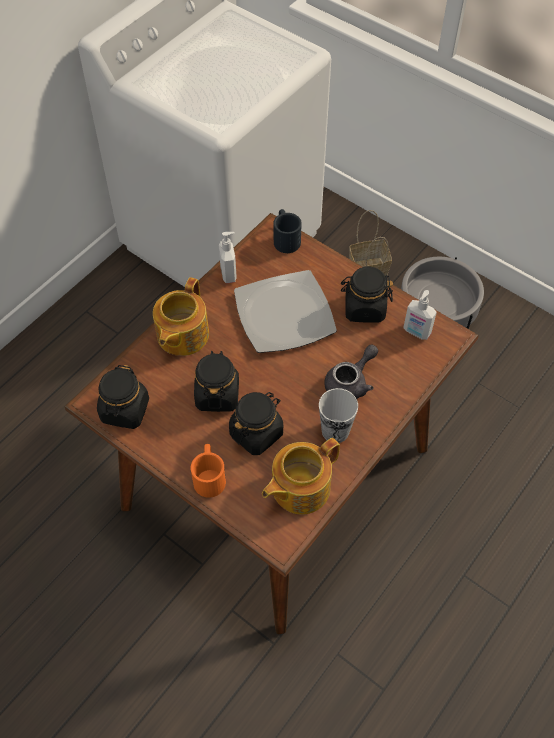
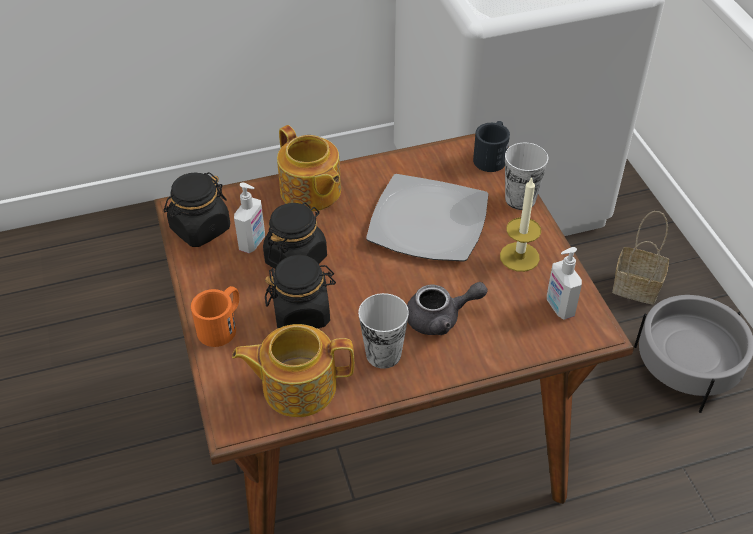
camera: 35 degrees right, 10 degrees down
(181, 335) = (310, 192): teapot -> teapot turned 90 degrees counterclockwise
(229, 274) = (405, 162): soap dispenser -> soap dispenser (253, 243)
(331, 263) = (520, 199): none -> cup
(364, 308) = (519, 257): black jar -> candle

